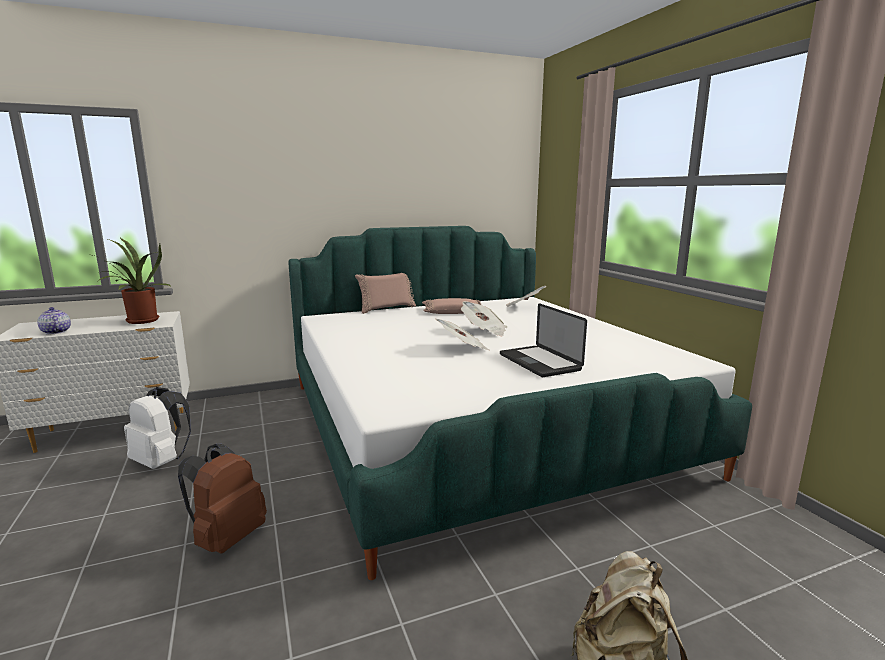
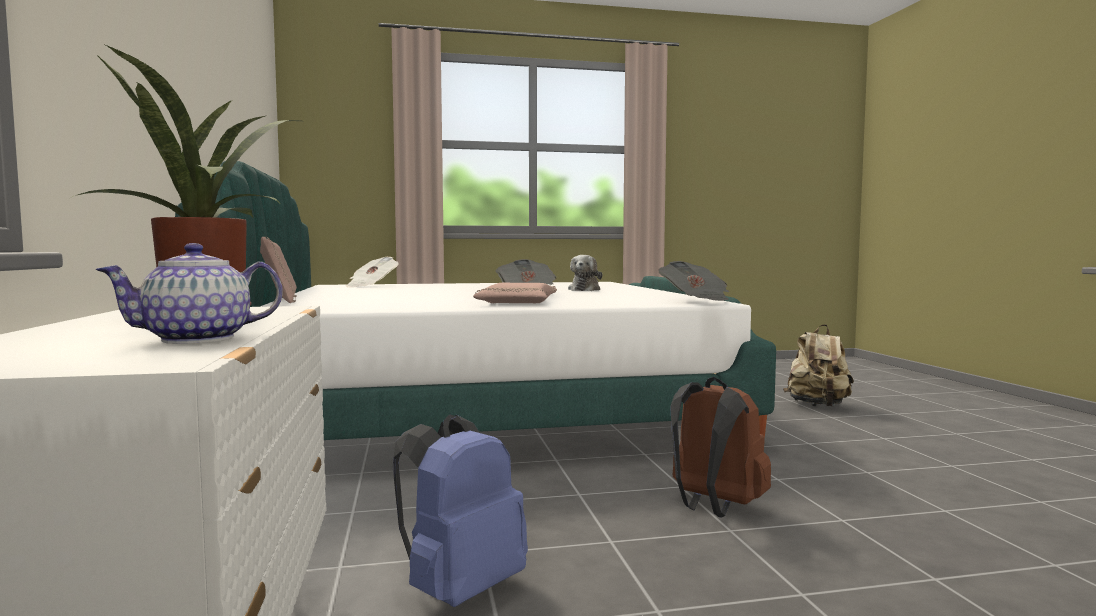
camera: 80 degrees left, 10 degrees down
(161, 462) = (459, 589): white backpack -> blue backpack
(452, 311) = (347, 292): beige pillow -> beige pillow (518, 302)
(484, 331) = (464, 291): newspaper -> newspaper (696, 302)
(539, 362) = (585, 290): laptop -> plush toy

